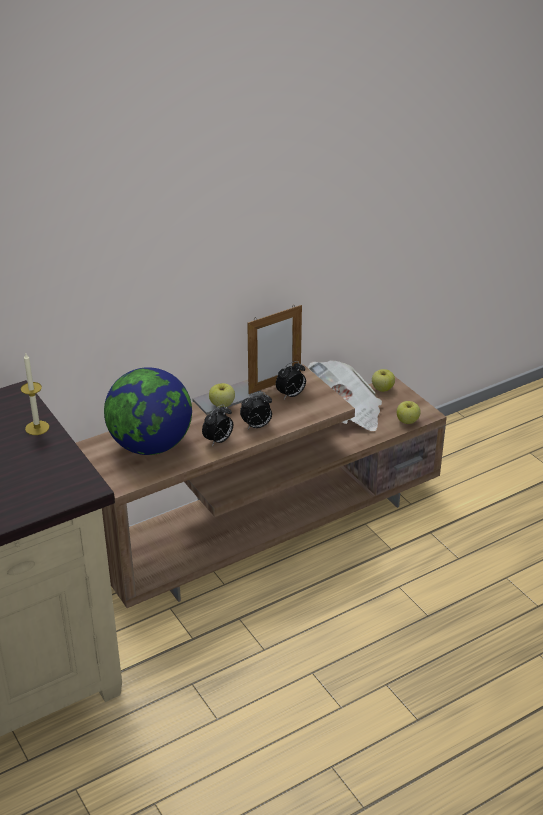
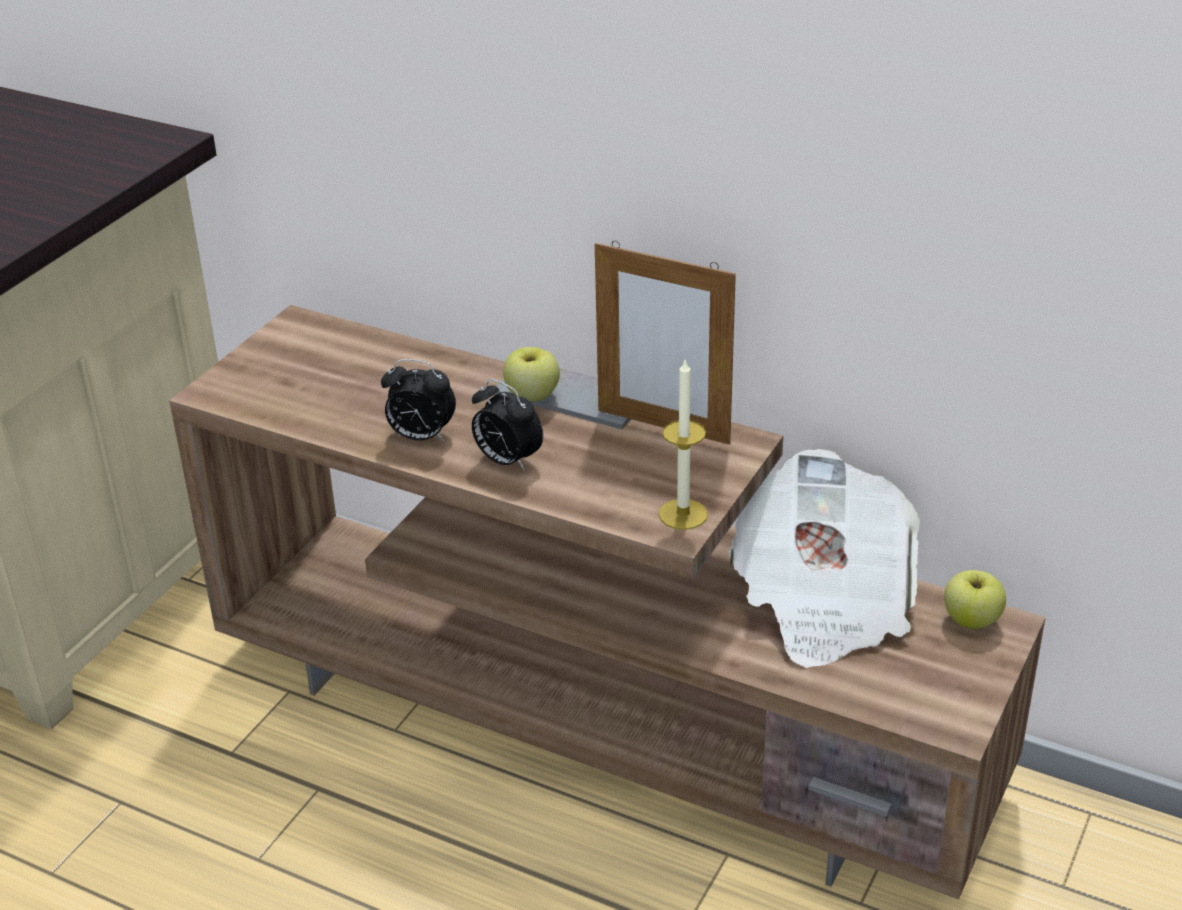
camera: 60 degrees right, 0 degrees up
(37, 428) = (76, 189): candle -> candle (683, 514)
(150, 445) = (345, 375): globe -> none
(291, 395) = (652, 461): alarm clock -> none
(407, 421) = (892, 703): apple -> none

